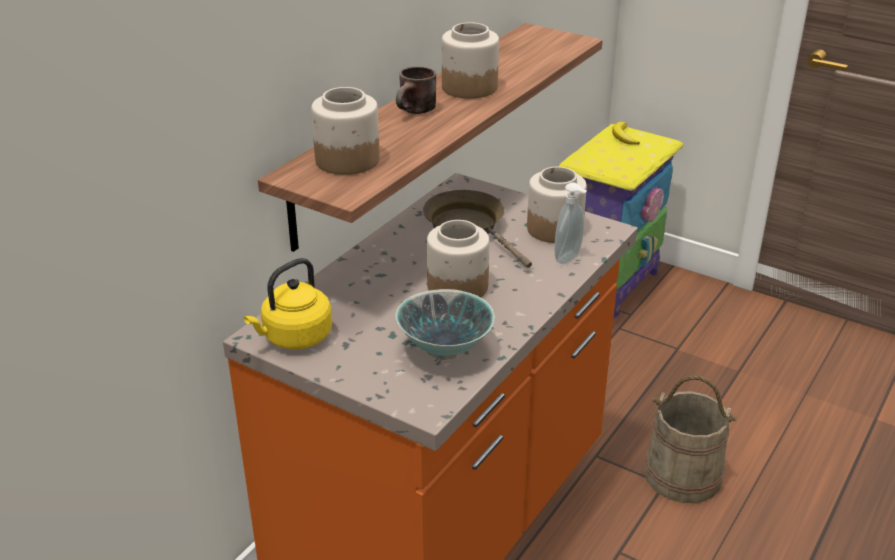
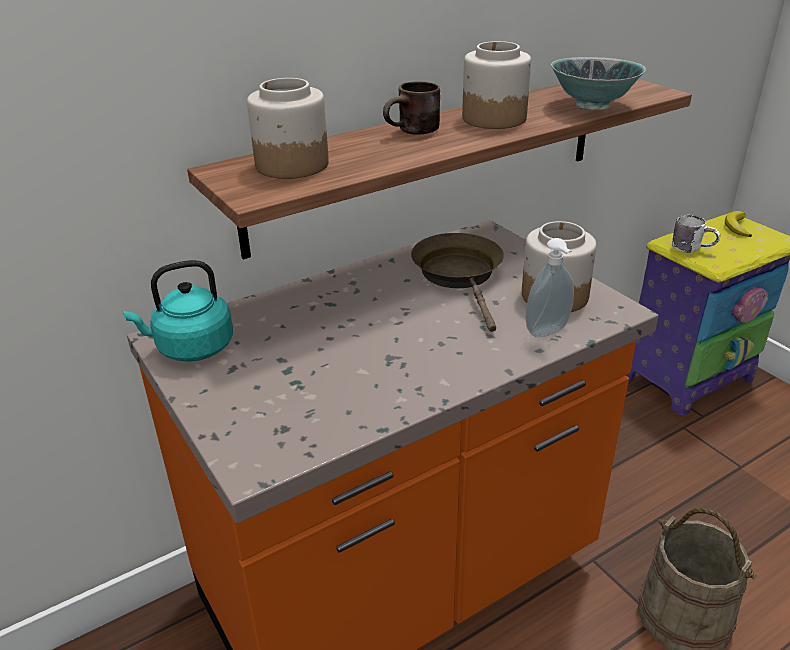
camera: 25 degrees right, 0 degrees up
(294, 338) = (191, 348): yellow kettle -> turquoise kettle
(445, 350) = (327, 403): bowl -> bowl (592, 107)
(457, 287) = (397, 335): jar -> none
(598, 163) = (692, 248): none -> white mug

